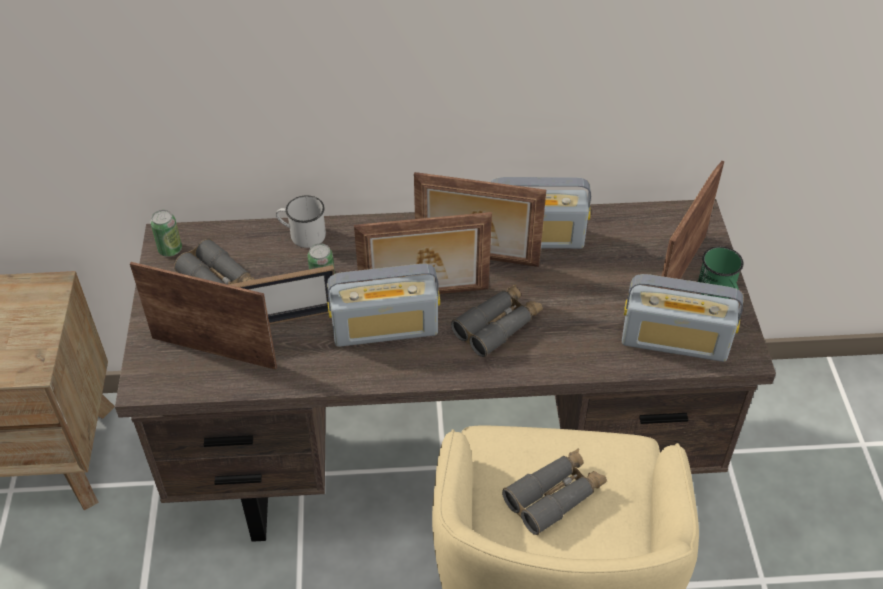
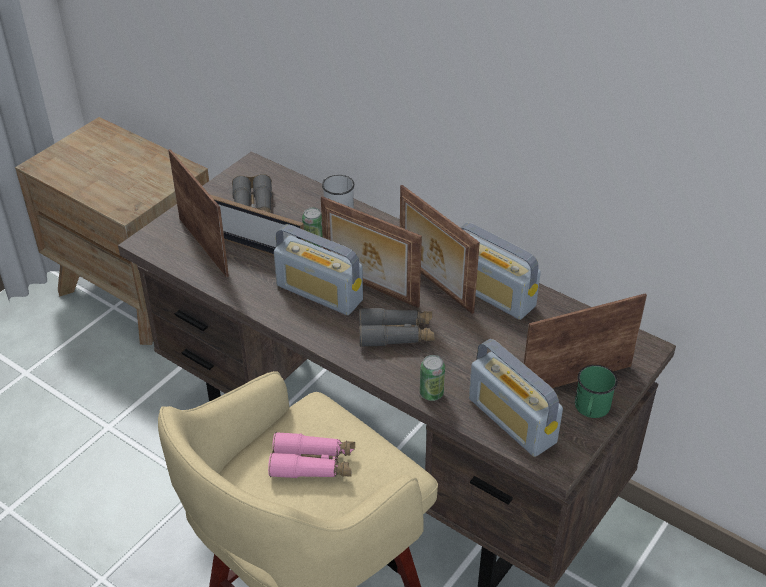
camera: 40 degrees right, 5 degrees down
(170, 249) = (247, 173): can -> can (431, 393)
(555, 496) = (313, 464): grey binoculars -> pink binoculars

